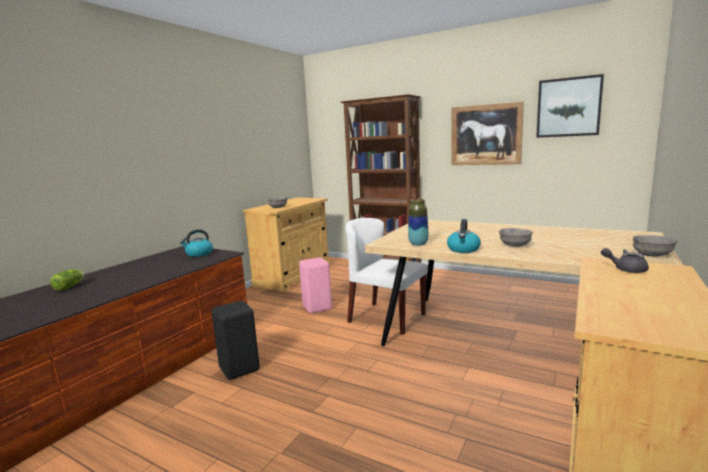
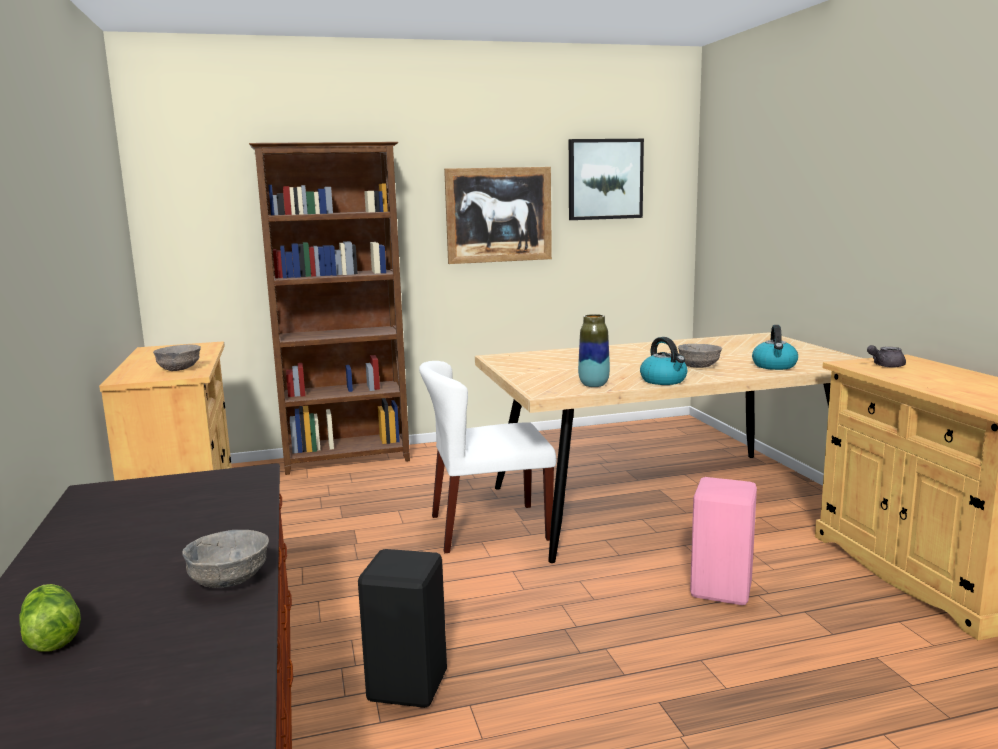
camera: 45 degrees left, 0 degrees up
(199, 254) = (182, 489): kettle -> kettle (774, 366)
(316, 308) = (350, 552): pink stool -> pink stool (722, 591)
(652, 255) = (825, 354): grey bowl -> grey bowl (229, 581)

